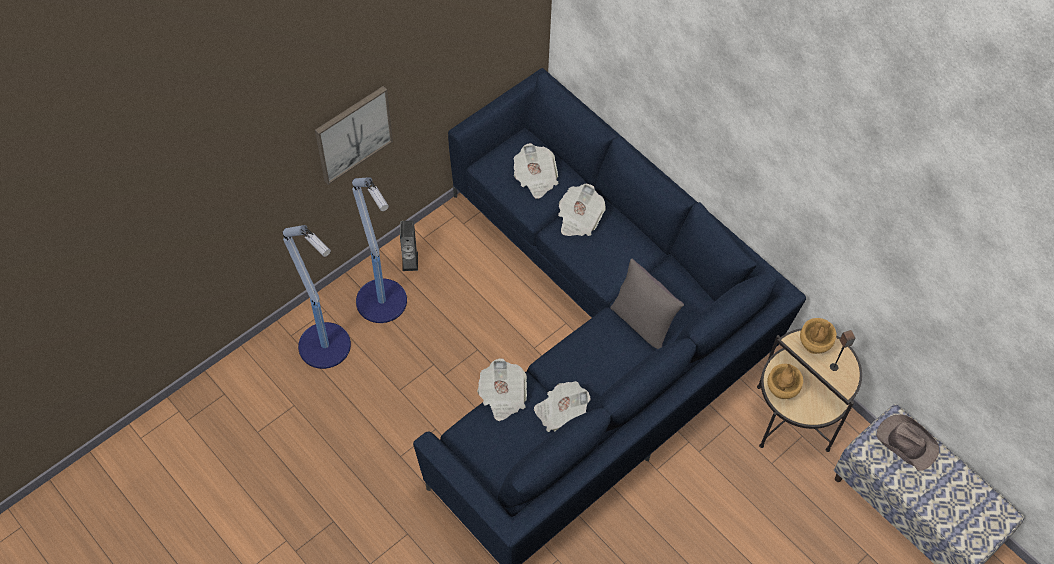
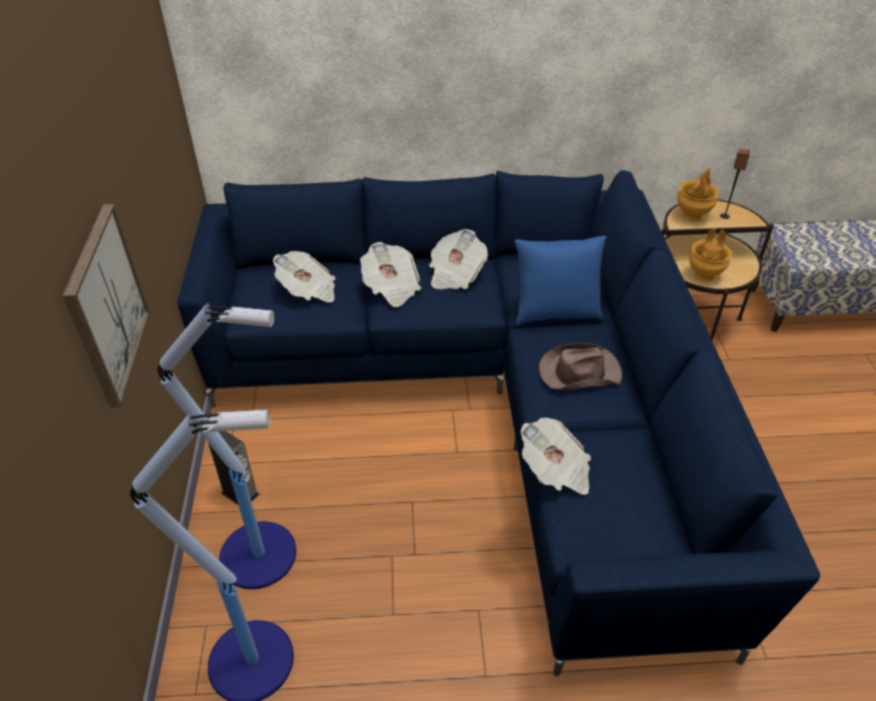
camera: 50 degrees left, 15 degrees down
(560, 412) = (619, 431): newspaper -> newspaper (455, 274)
(642, 322) = (555, 313): grey pillow -> blue pillow
(906, 442) = (811, 237): brown hat -> brown hat (578, 372)

